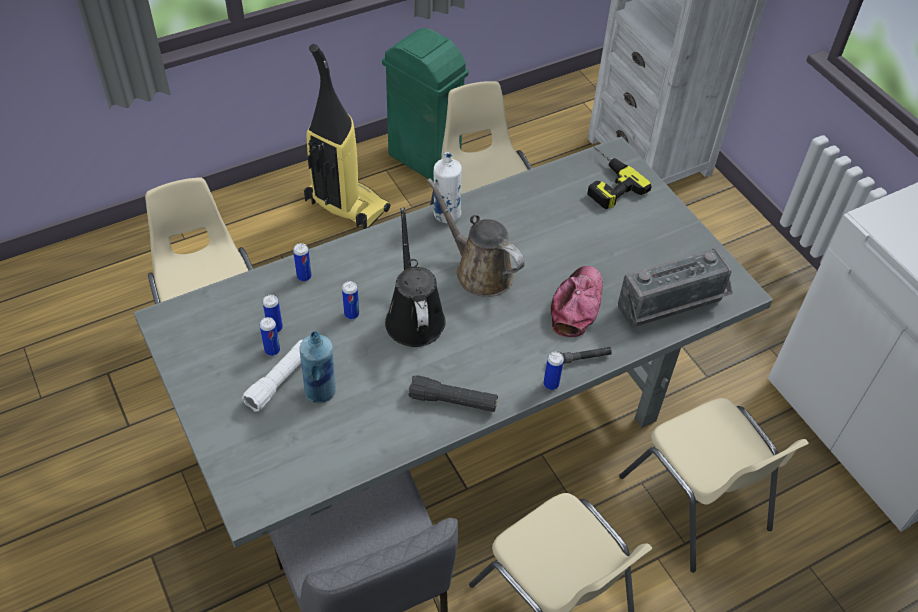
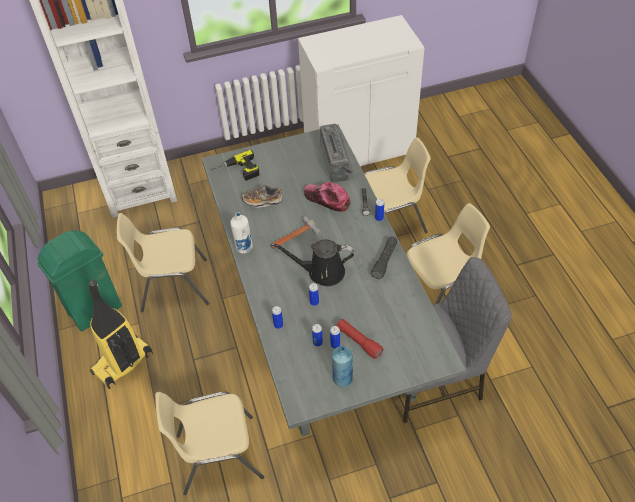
camera: 75 degrees left, 0 degrees up
(280, 380) = (359, 341): white flashlight -> red flashlight
(321, 391) = (369, 321): blue bottle -> blue bottle (342, 379)
(479, 271) = (293, 237): brown watering can -> hammer
(548, 222) = (262, 201): none -> shoe

